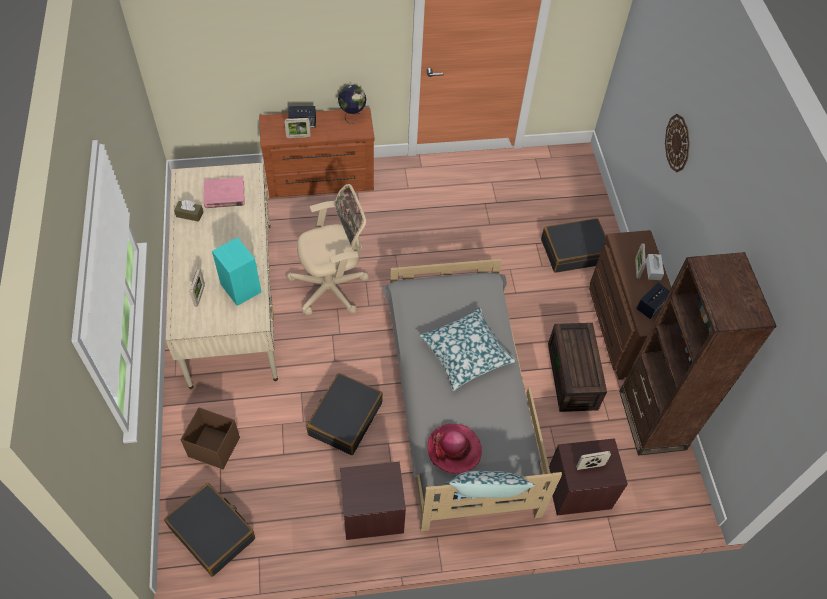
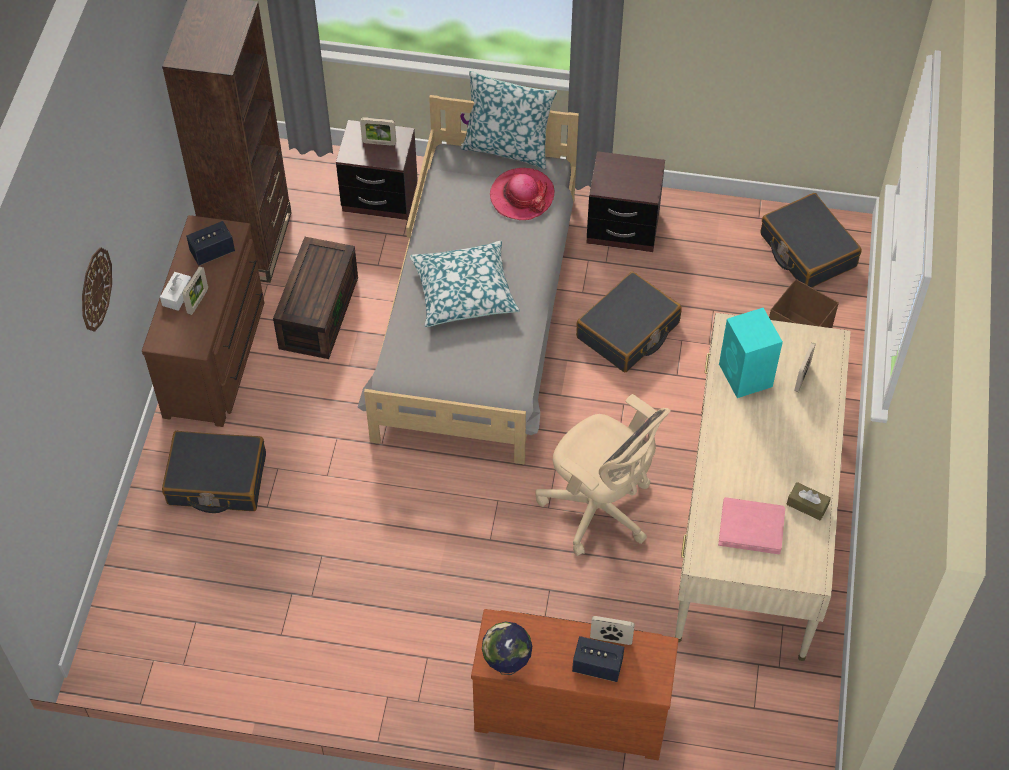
camera: 160 degrees left, 0 degrees up
(332, 287) = (600, 509): beige office chair -> beige office chair turned 135 degrees counterclockwise

